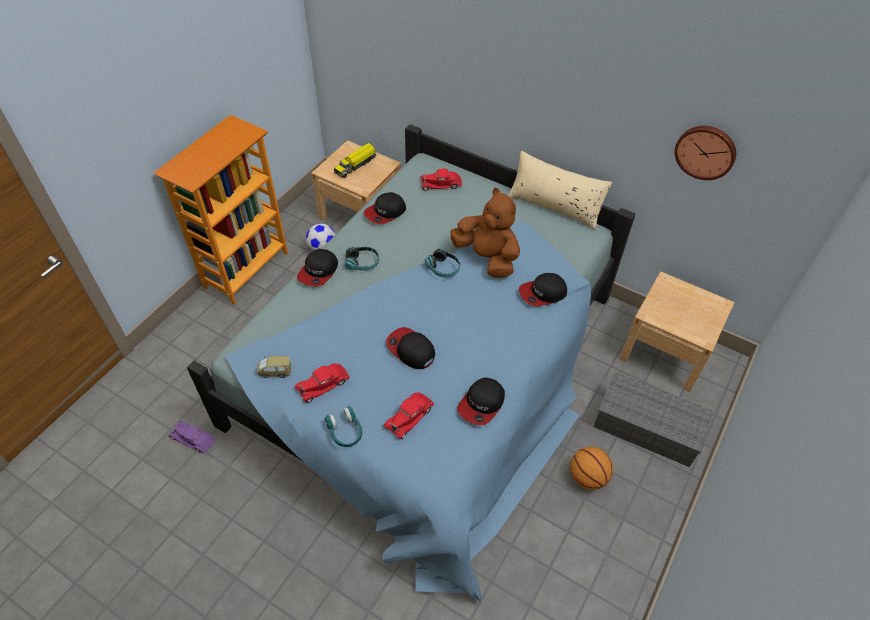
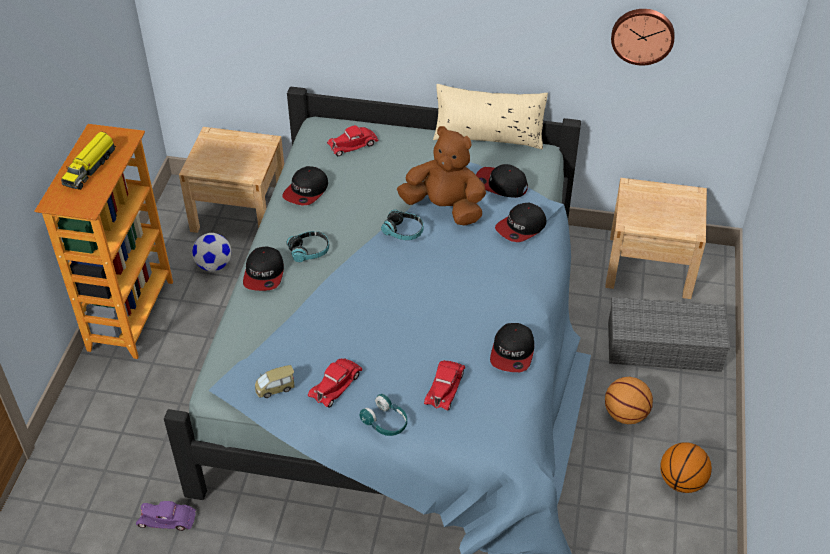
camera: 20 degrees left, 5 degrees down
(356, 165) = (229, 152): toy truck -> toy truck (90, 167)
(410, 349) = (412, 322): cap -> cap (500, 184)
(610, 556) = (681, 481): none -> basketball

